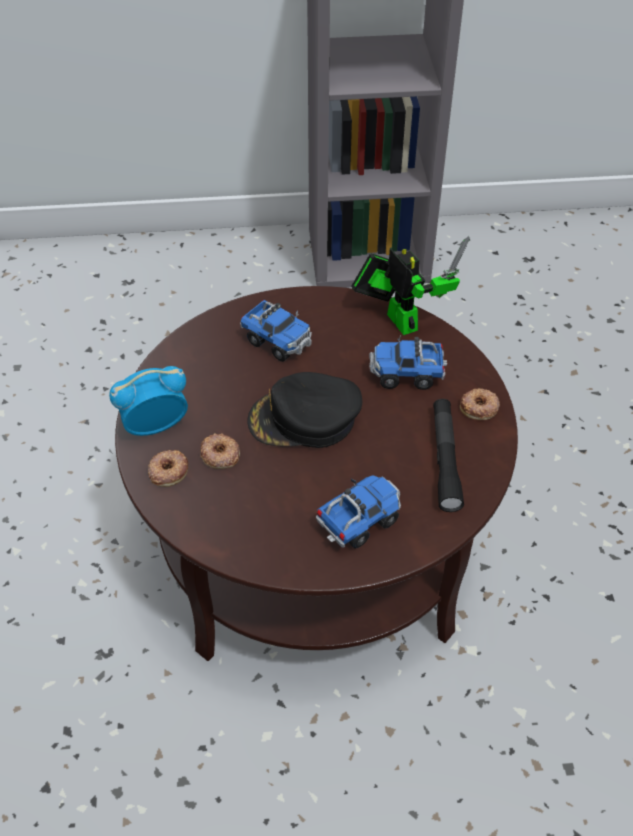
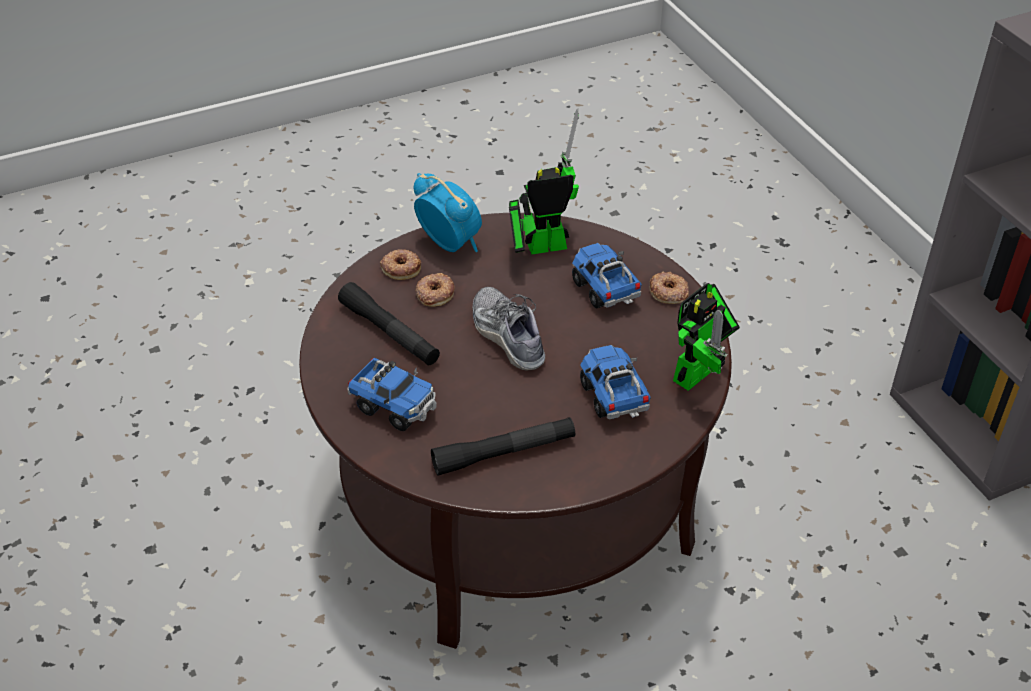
camera: 70 degrees right, 5 degrees down
(198, 365) = (540, 247): none -> toy robot
(258, 502) = (389, 333): none -> black flashlight
(277, 341) = (604, 290): toy truck -> toy truck turned 135 degrees clockwise
(304, 419) = (508, 336): black cap -> shoe
(479, 407) = (595, 466): donut -> donut (668, 292)

